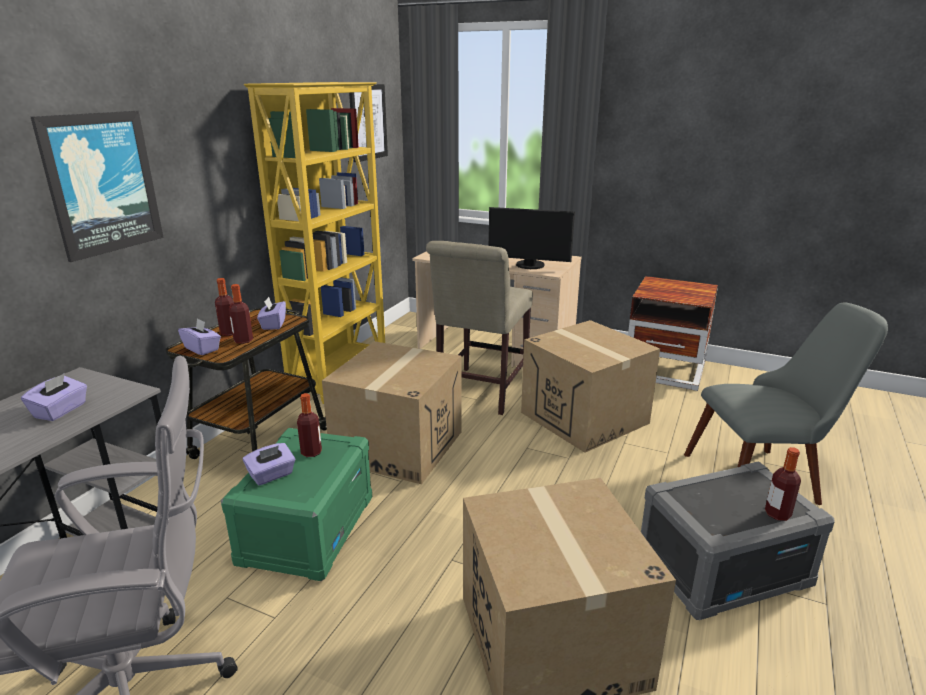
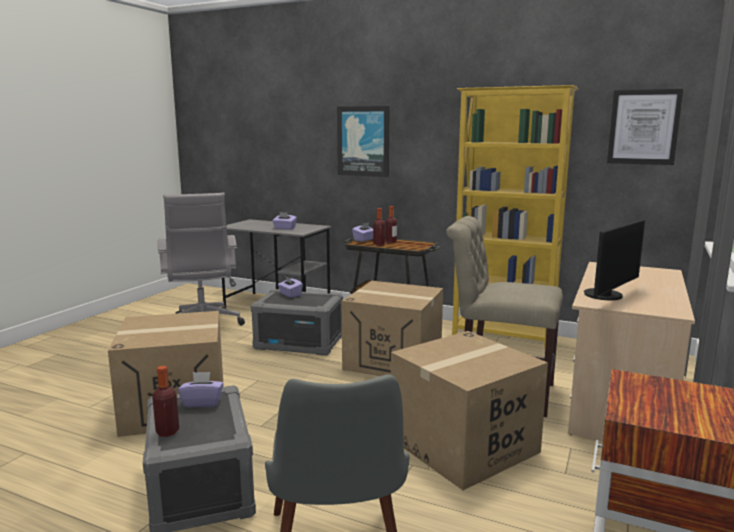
camera: 90 degrees right, 10 degrees down
(273, 324) = (407, 247): purple tissue box -> purple tissue box (202, 402)
(307, 529) = (299, 342): green storage box -> grey storage box
(311, 452) = (312, 300): bottle -> none
(529, 266) = (607, 296): monitor -> monitor turned 150 degrees counterclockwise

